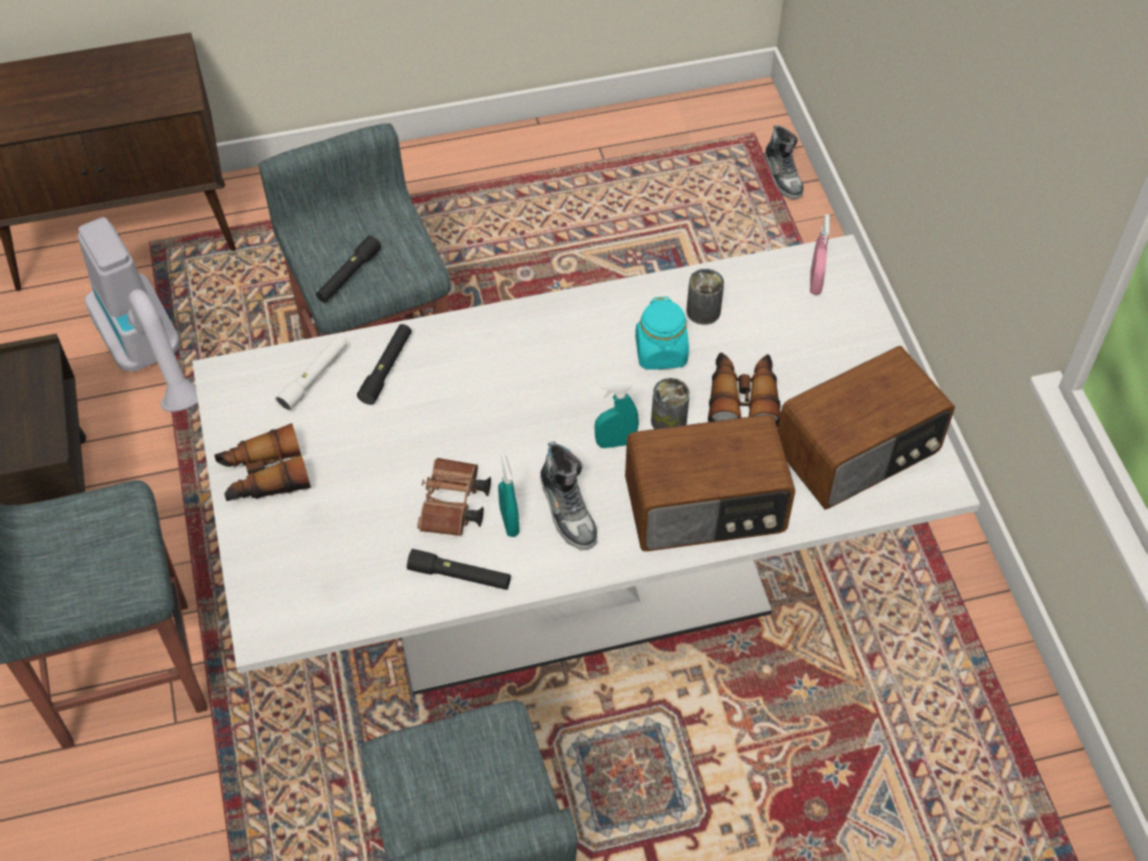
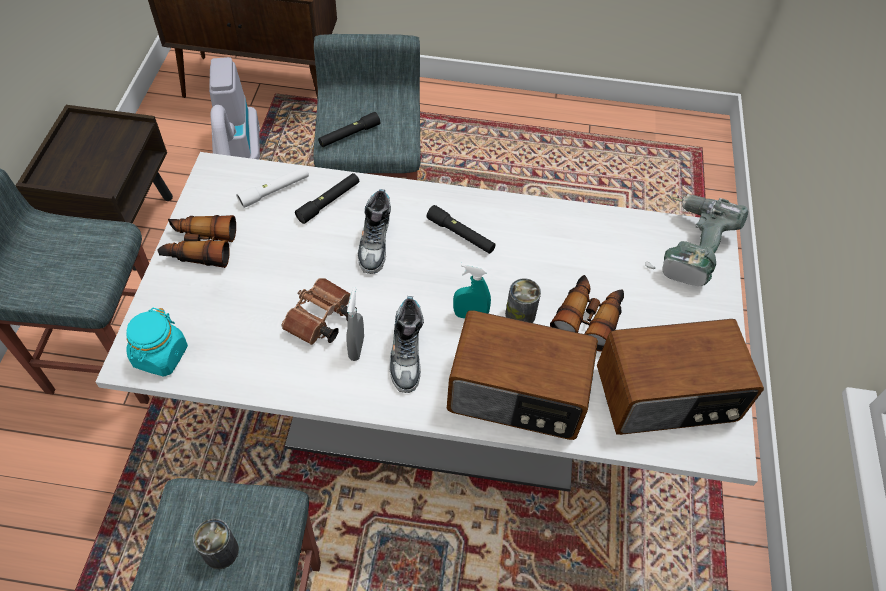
camera: 20 degrees right, 0 degrees up
(460, 576) = (296, 376): black flashlight -> black flashlight (461, 235)
(509, 522) = (356, 348): turquoise spray bottle -> grey spray bottle
(661, 352) = (539, 260): turquoise jar -> turquoise jar (160, 356)
(703, 311) = (587, 240): can -> can (221, 551)
(783, 175) = (711, 181): shoe -> shoe (375, 243)
(815, 283) = (688, 249): pink spray bottle -> power drill

